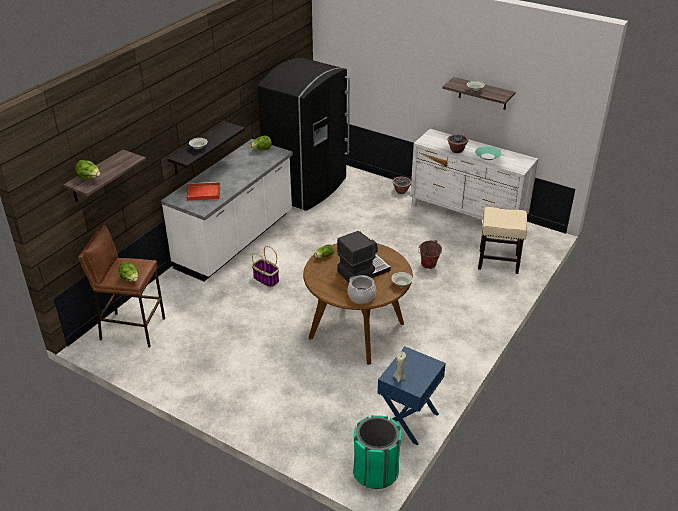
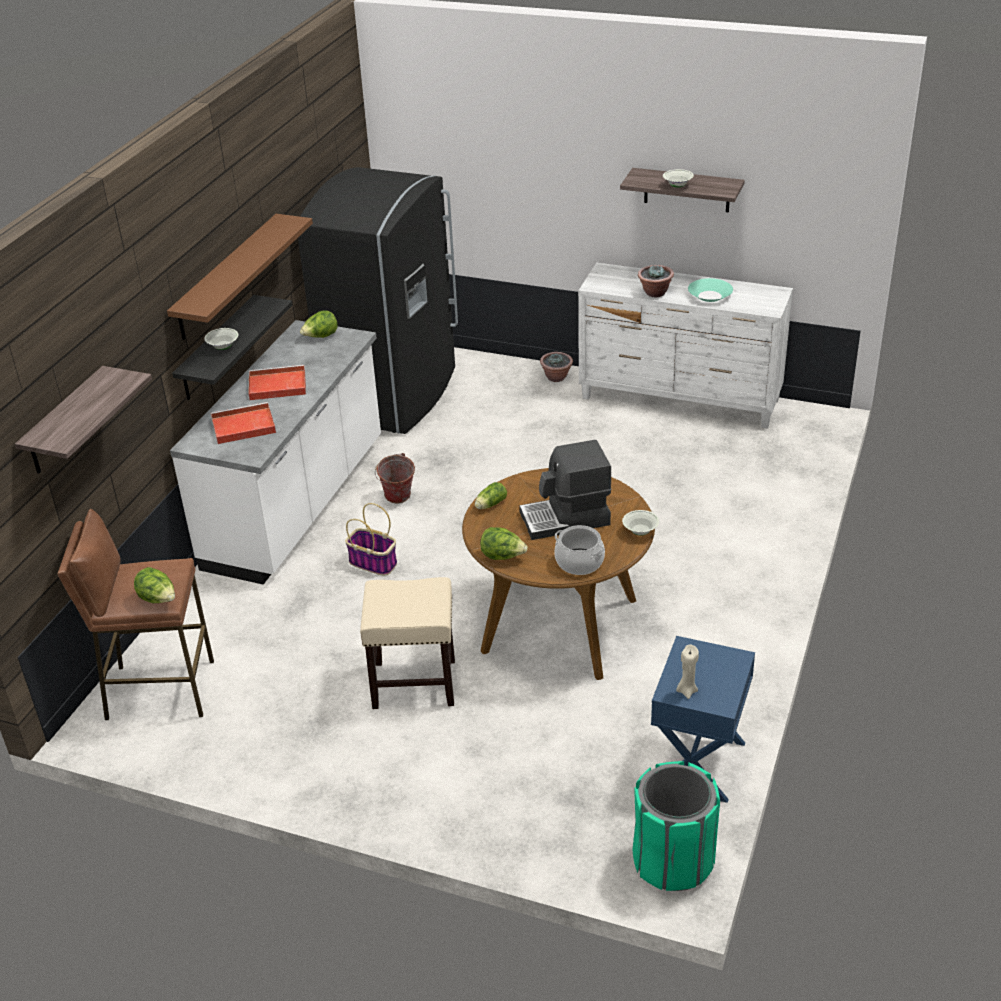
camera: 10 degrees left, 0 degrees up
(89, 178) = (61, 425): lettuce -> lettuce (503, 556)
(209, 110) = (227, 276): none -> brown shelf
(228, 173) = (276, 386): none -> red tray
(362, 271) = (566, 519): coffee machine -> coffee machine turned 150 degrees counterclockwise
(428, 266) = (644, 497): bucket -> bucket (397, 500)
(499, 262) = (758, 471): beige stool -> beige stool (415, 683)

